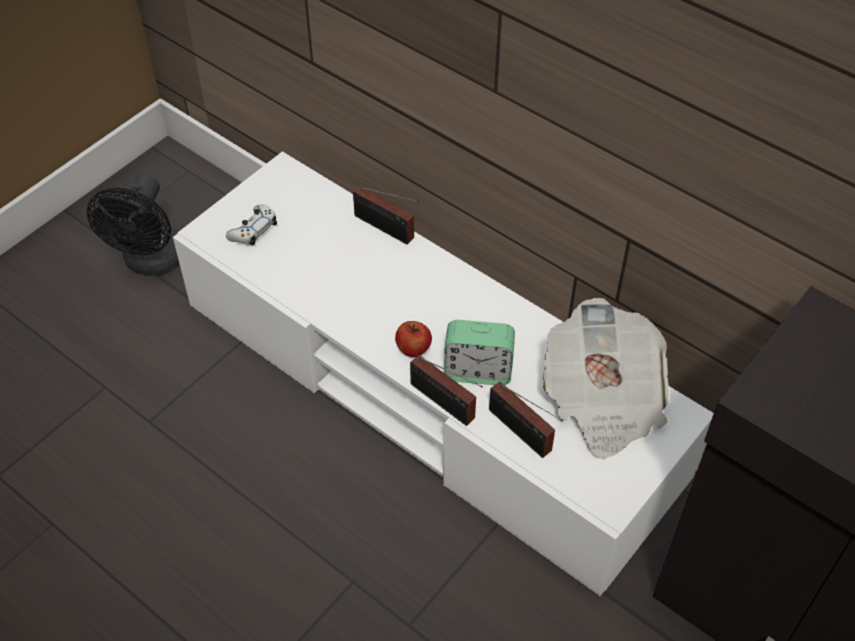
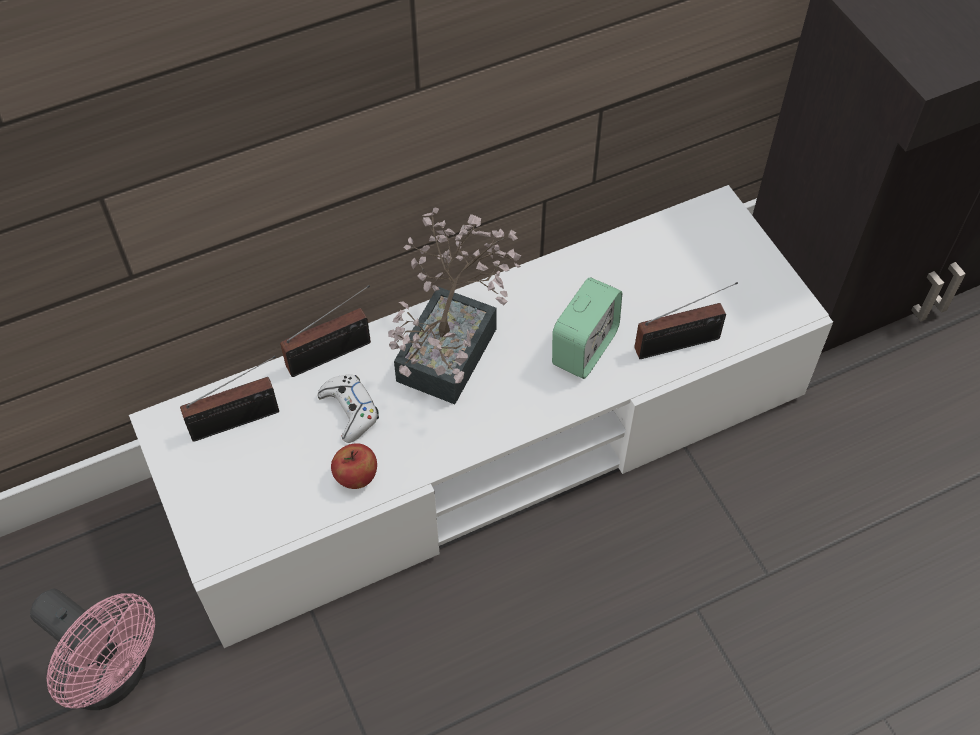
camera: 65 degrees left, 5 degrees up
(152, 262) = (113, 676): black fan -> pink fan
(253, 230) = (246, 493): white game controller -> white game controller (350, 411)
(413, 349) = (525, 395): apple -> apple (356, 477)
(434, 291) = (454, 345): none -> potted plant
(445, 404) = (613, 395): radio -> radio (240, 420)
(602, 400) = (672, 261): newspaper -> none

